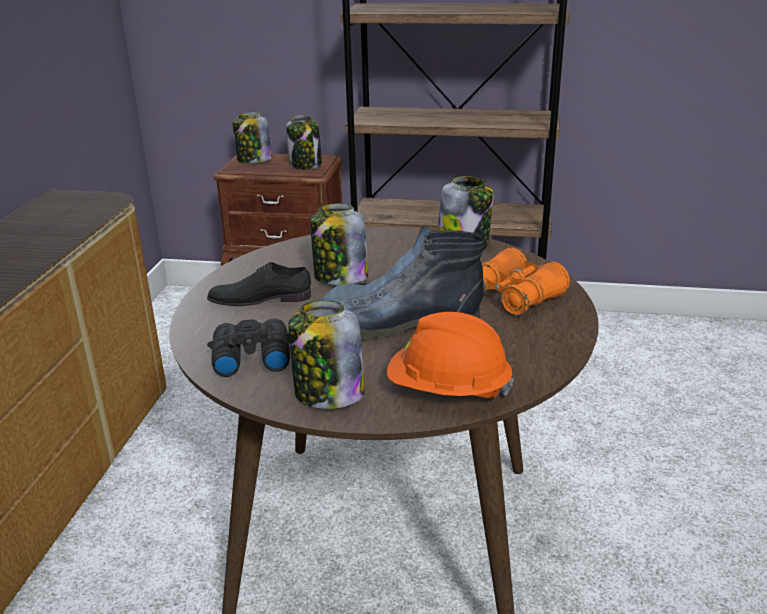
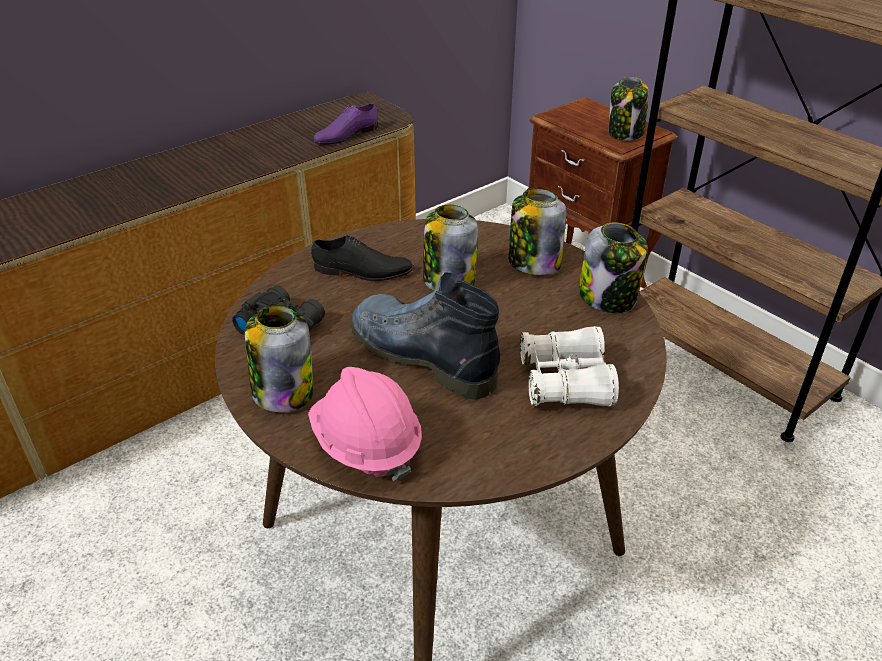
camera: 40 degrees right, 10 degrees up
(82, 222) = (346, 134): none -> purple shoe
(254, 160) = (584, 111): jar -> jar (533, 263)
(260, 298) = (362, 271): black shoe -> black shoe turned 150 degrees clockwise
(448, 390) = (366, 445): orange hard hat -> pink hard hat
(513, 296) = (565, 381): orange binoculars -> white binoculars

